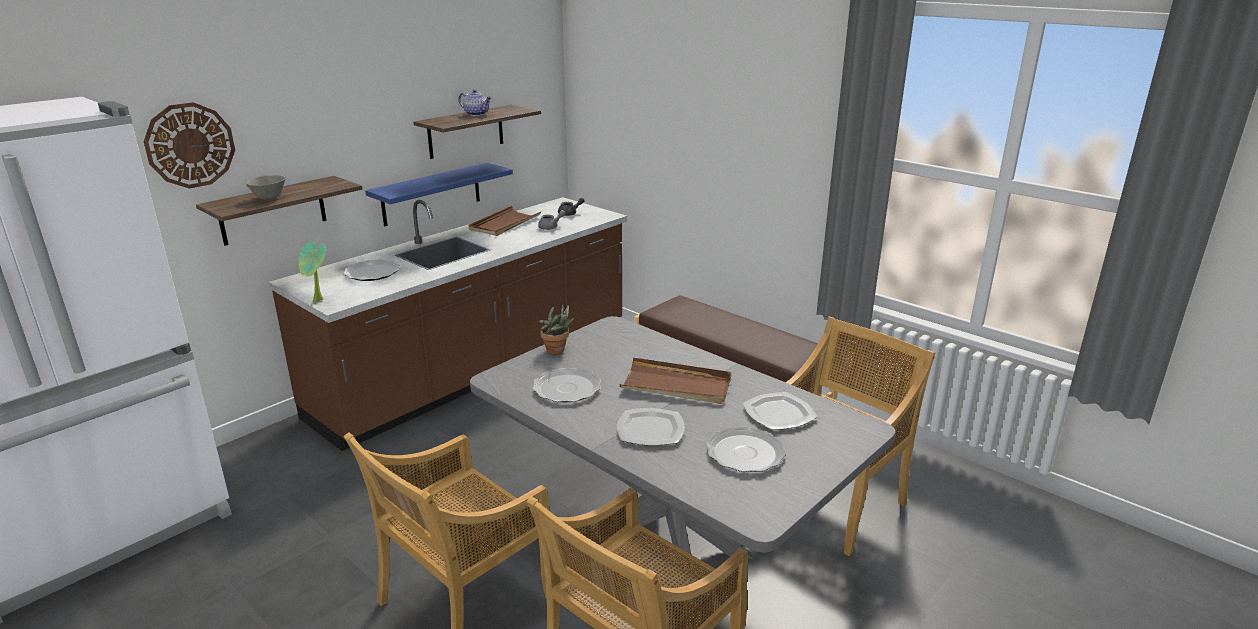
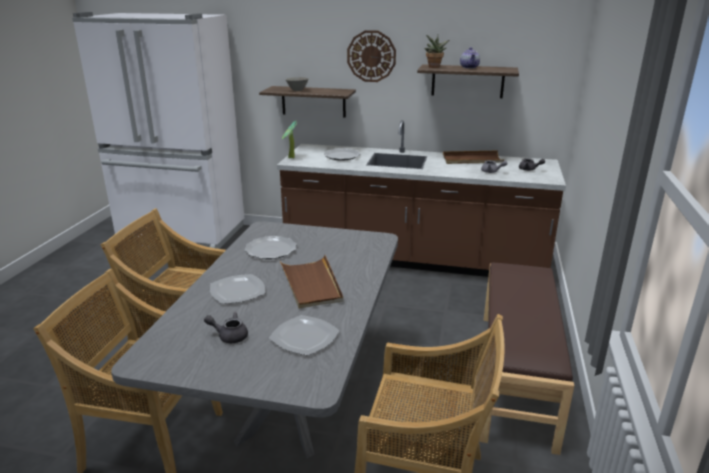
camera: 60 degrees right, 0 degrees up
(190, 145) = (274, 51): wall clock -> wall clock (371, 56)
(431, 194) = (428, 121): blue shelf -> none
(557, 351) = (319, 233): potted plant -> potted plant (434, 67)
(745, 453) = (229, 336): plate -> grey teapot

